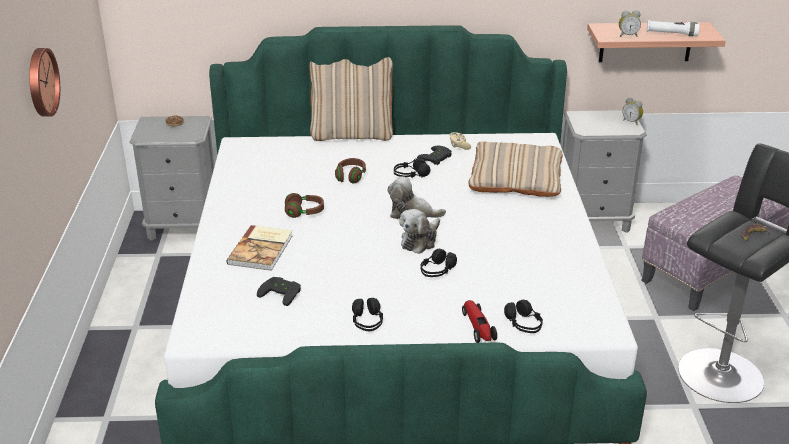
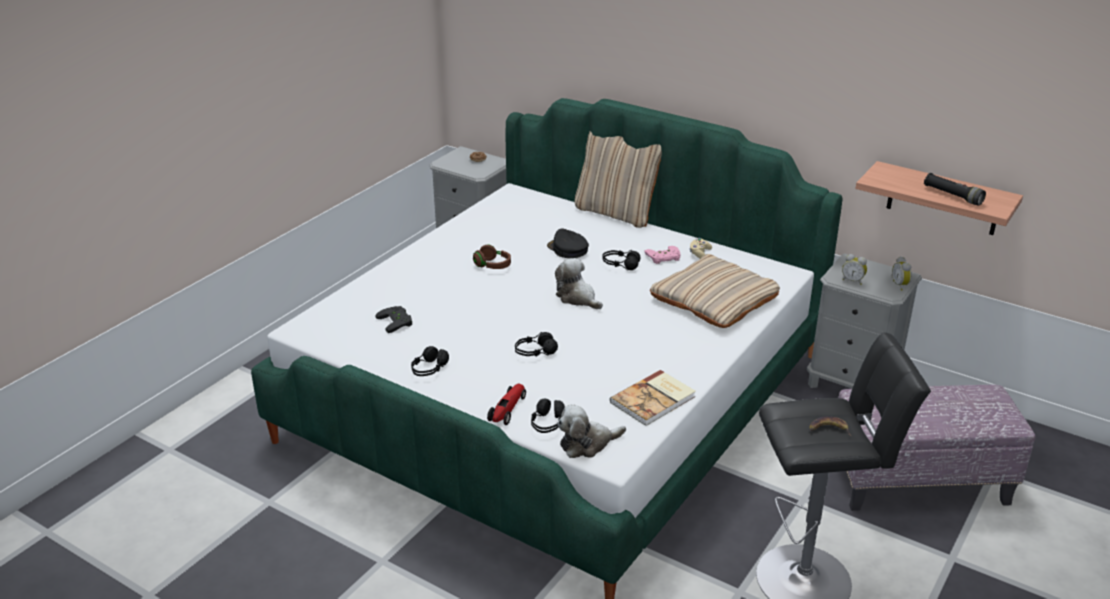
camera: 35 degrees right, 0 degrees up
(40, 82) = (302, 88): wall clock -> none
(262, 249) = (424, 283): book -> book (654, 400)
(350, 177) = (567, 249): brown headphones -> black cap
(420, 240) = (554, 322): plush toy -> plush toy (587, 444)
(437, 158) = (663, 258): black game controller -> pink game controller
(627, 35) = (899, 184): alarm clock -> alarm clock (853, 281)
(671, 34) = (952, 196): white flashlight -> black flashlight

